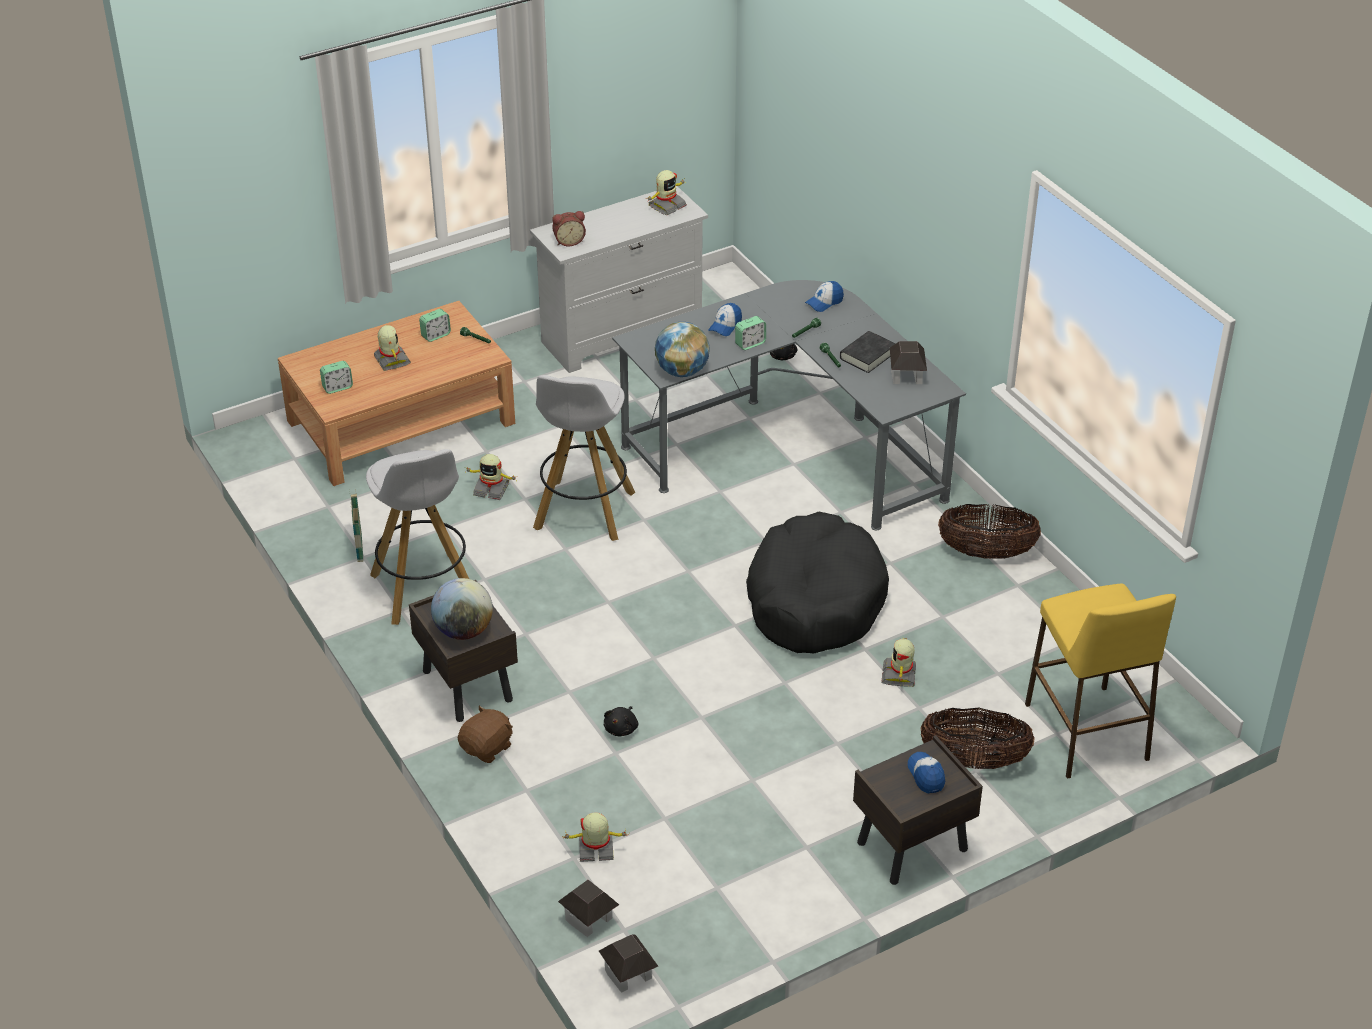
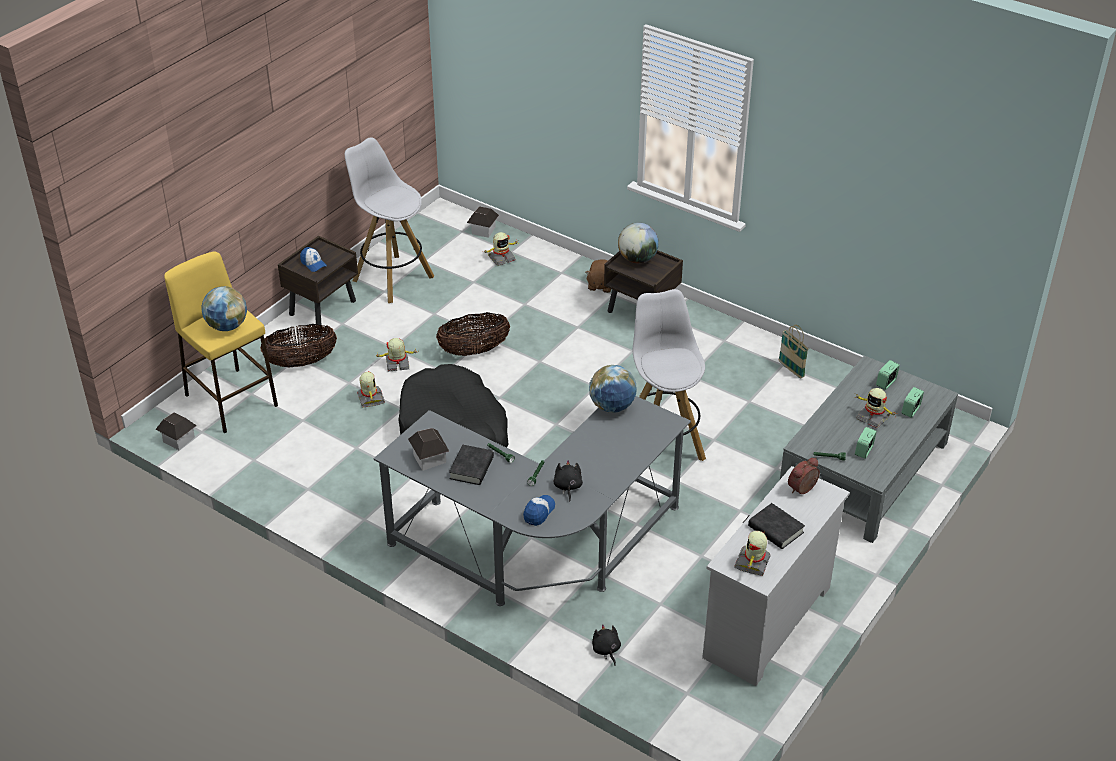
camera: 155 degrees right, 0 degrees up
(402, 421) = (863, 471): brown coffee table -> grey coffee table
(425, 590) = (721, 356): white stool -> white stool (392, 278)
(491, 489) = (744, 439): toy robot -> toy robot (397, 364)
(622, 728) = (530, 317): black plush toy -> black plush toy (567, 487)
(624, 221) = (775, 529): none -> black book
(628, 974) = (447, 216): toy house -> toy house (178, 439)
(725, 326) = (608, 460): cap -> none
(750, 343) = (575, 449): alarm clock -> alarm clock (911, 410)
(986, 553) = (341, 507): basket -> basket (474, 351)
(1093, 602) = (227, 326): none -> globe

